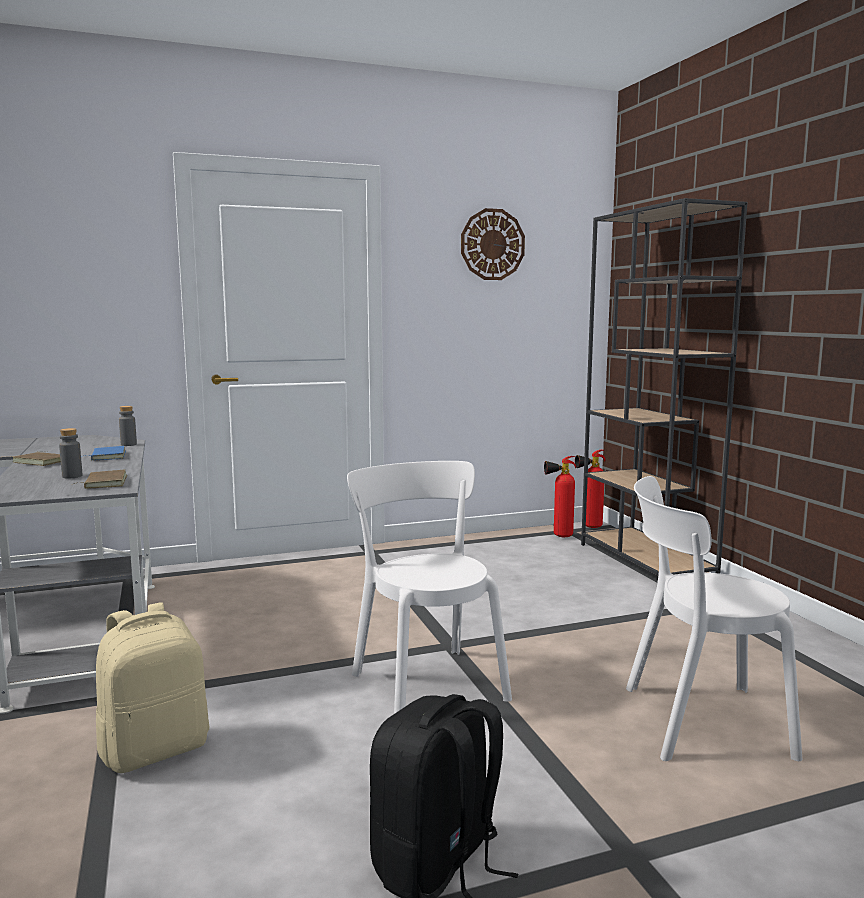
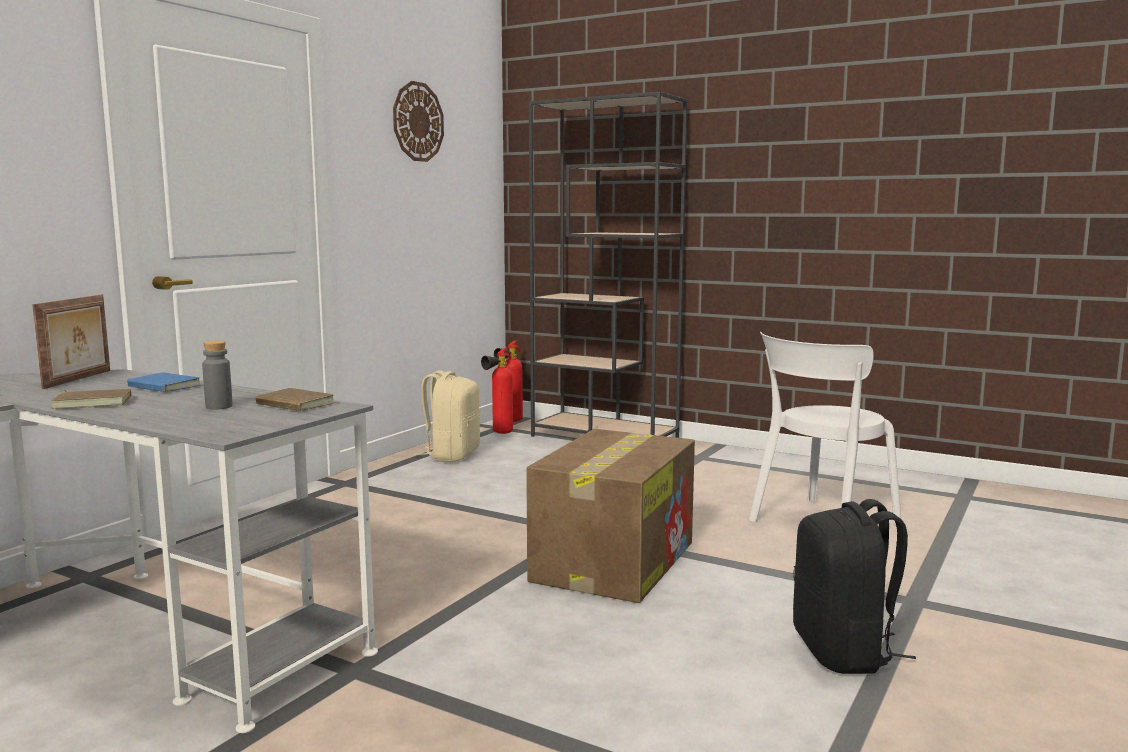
camera: 40 degrees left, 0 degrees up
(100, 444) = (79, 379): none -> picture frame
(128, 444) = (129, 375): grey bottle -> none
(156, 749) = (496, 684): beige backpack -> beige backpack (451, 455)
(426, 682) = (614, 560): white chair -> cardboard box

